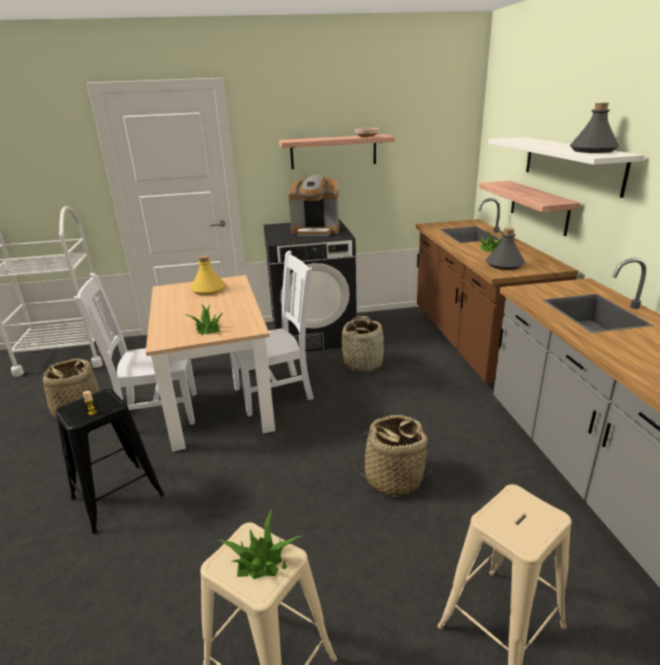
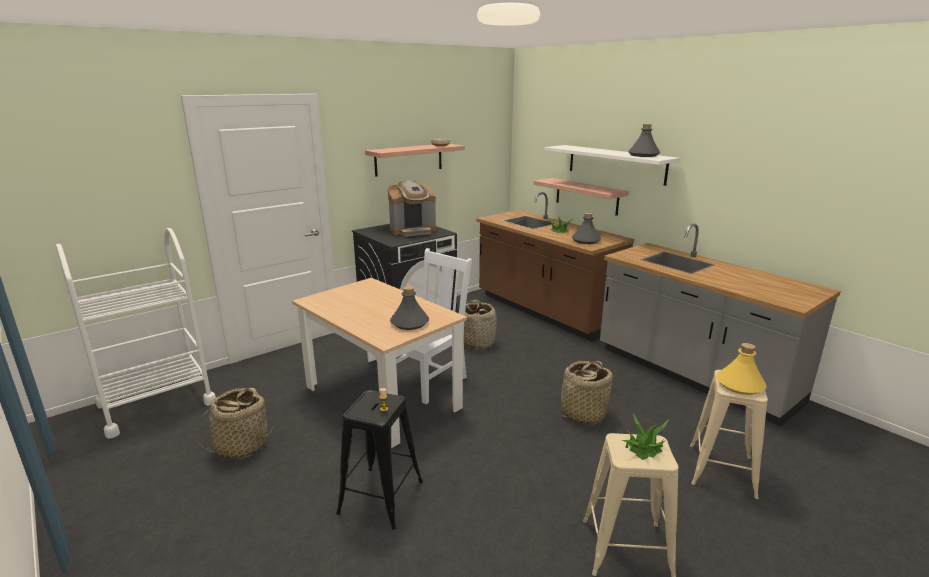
camera: 30 degrees left, 5 degrees down
(156, 412) = (334, 424): white chair -> none
(208, 289) = (356, 294): yellow bottle -> yellow bottle (739, 385)
(208, 328) = (409, 323): potted plant -> grey bottle

